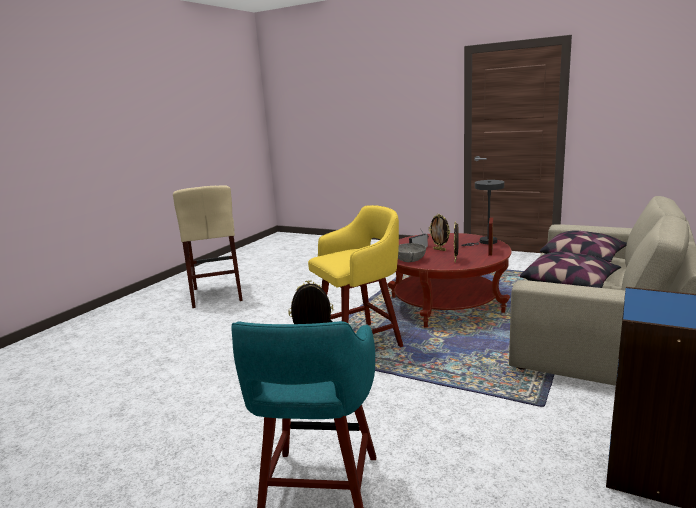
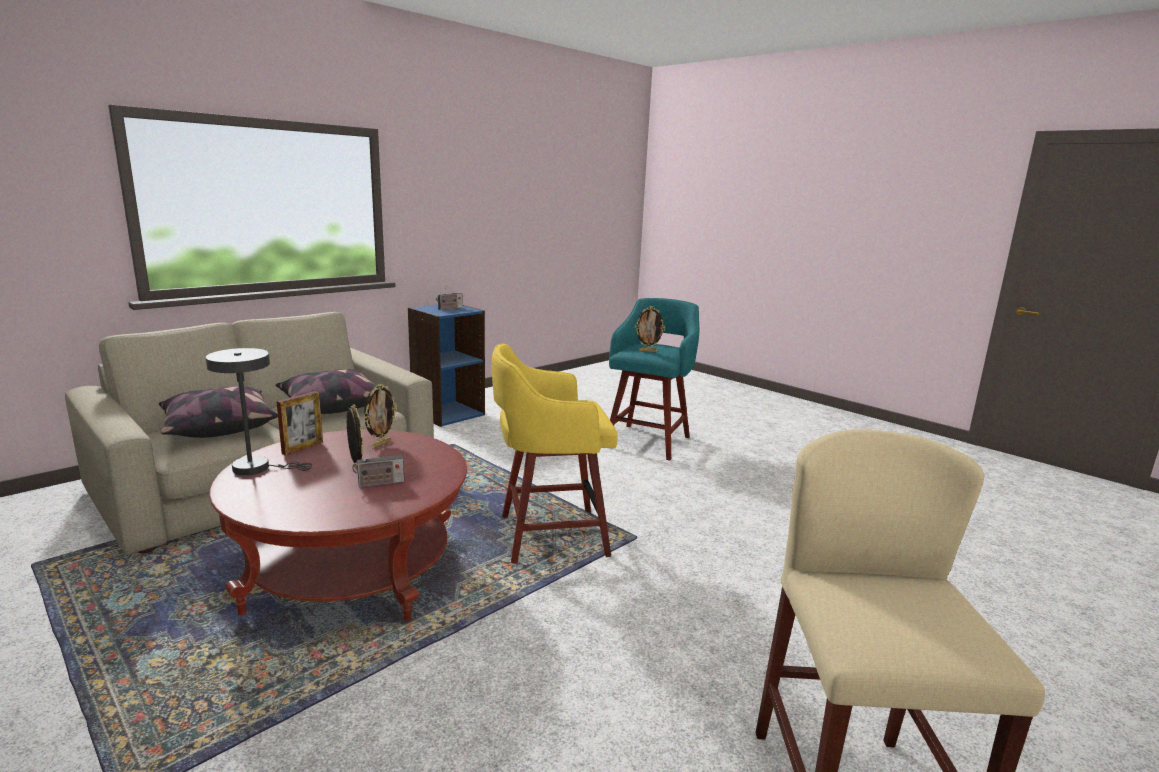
camera: 165 degrees left, 0 degrees up
(409, 259) = (437, 461): grey bowl -> none
(674, 309) = (449, 308): none -> radio

